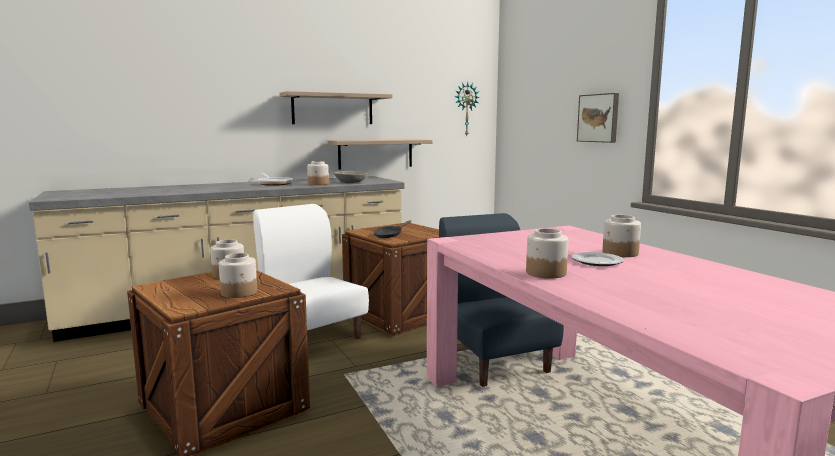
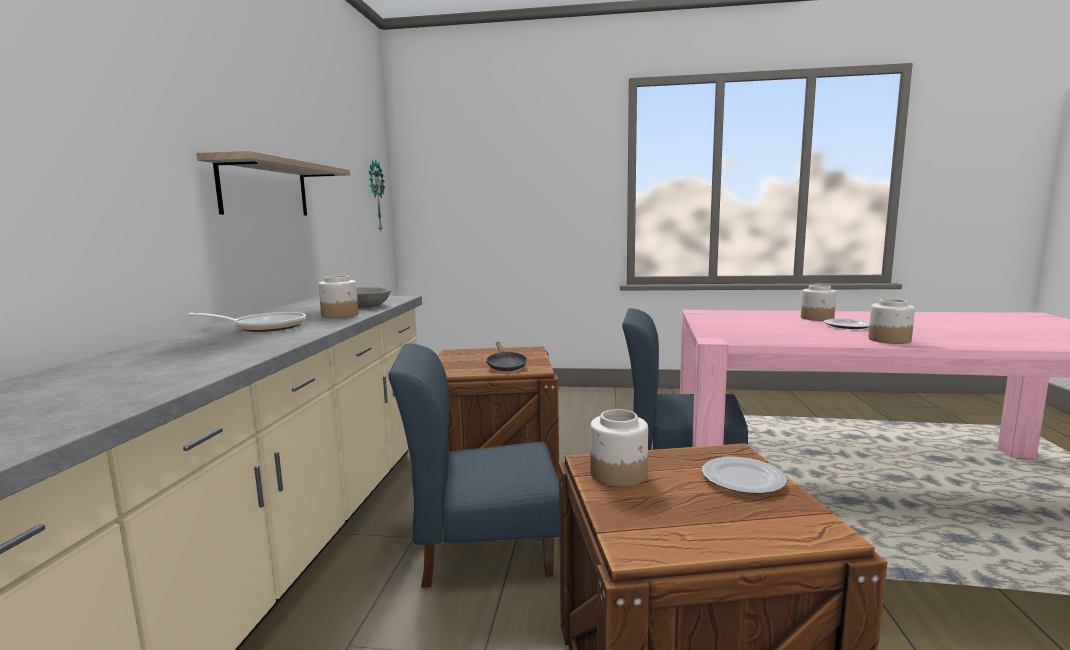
camera: 55 degrees left, 0 degrees up
(239, 292) = (743, 479): jar -> plate
(312, 335) = (484, 547): white chair -> blue chair
(375, 154) = (313, 261): shelf -> none
(599, 118) = (565, 206): picture -> none

